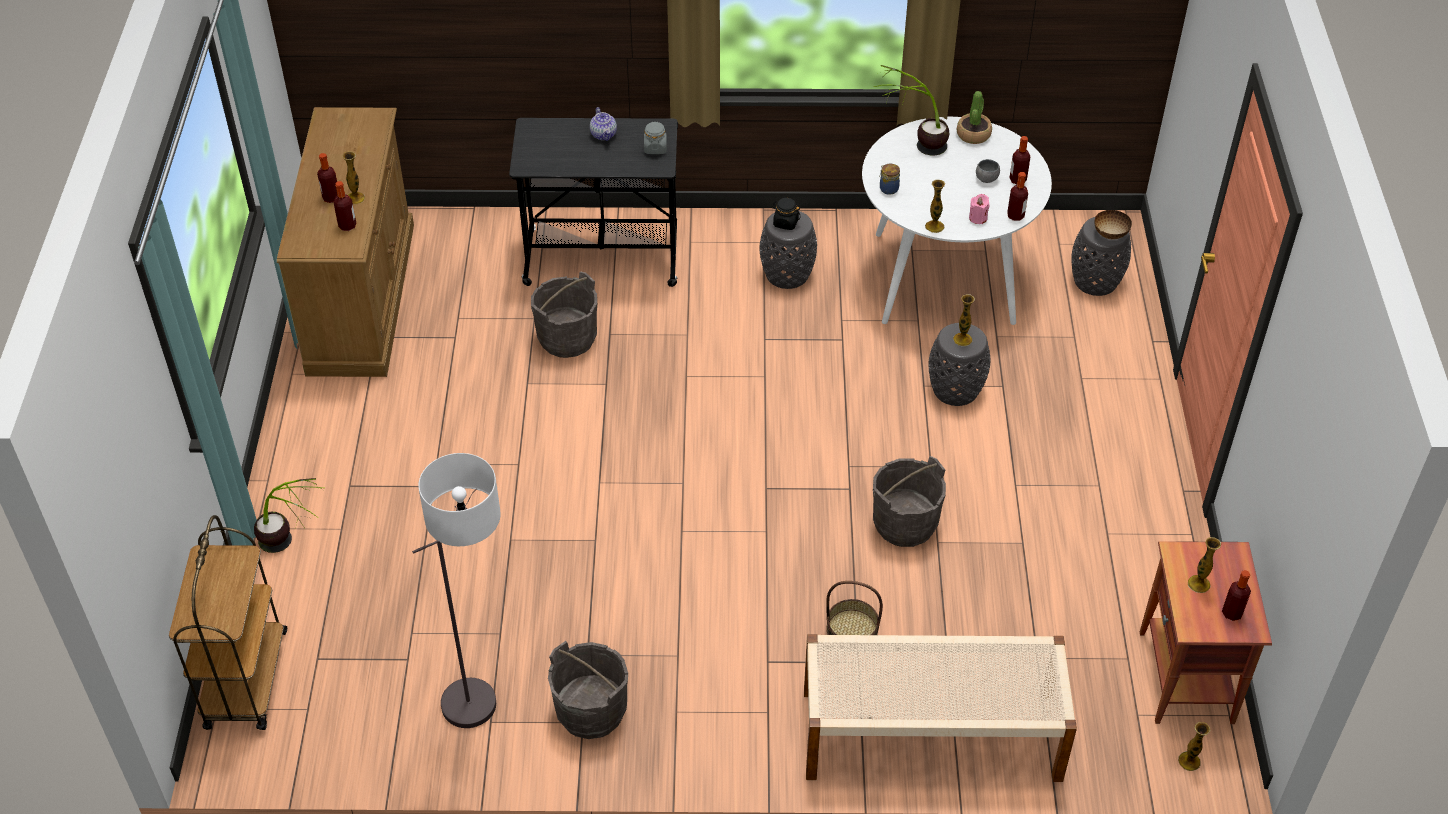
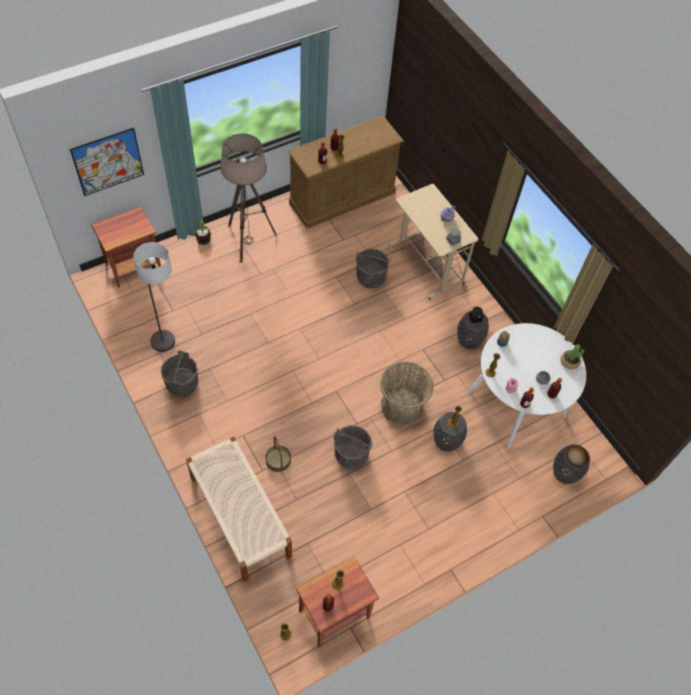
camera: 55 degrees right, 10 degrees up
(133, 477) = (108, 162): none -> picture
(245, 682) = (134, 266): brown cart -> nightstand
(339, 471) = (249, 240): none -> floor lamp
(602, 257) = (426, 266): black desk -> beige desk
(854, 415) = (402, 406): none -> basket
(913, 146) = (540, 340): potted plant -> none

